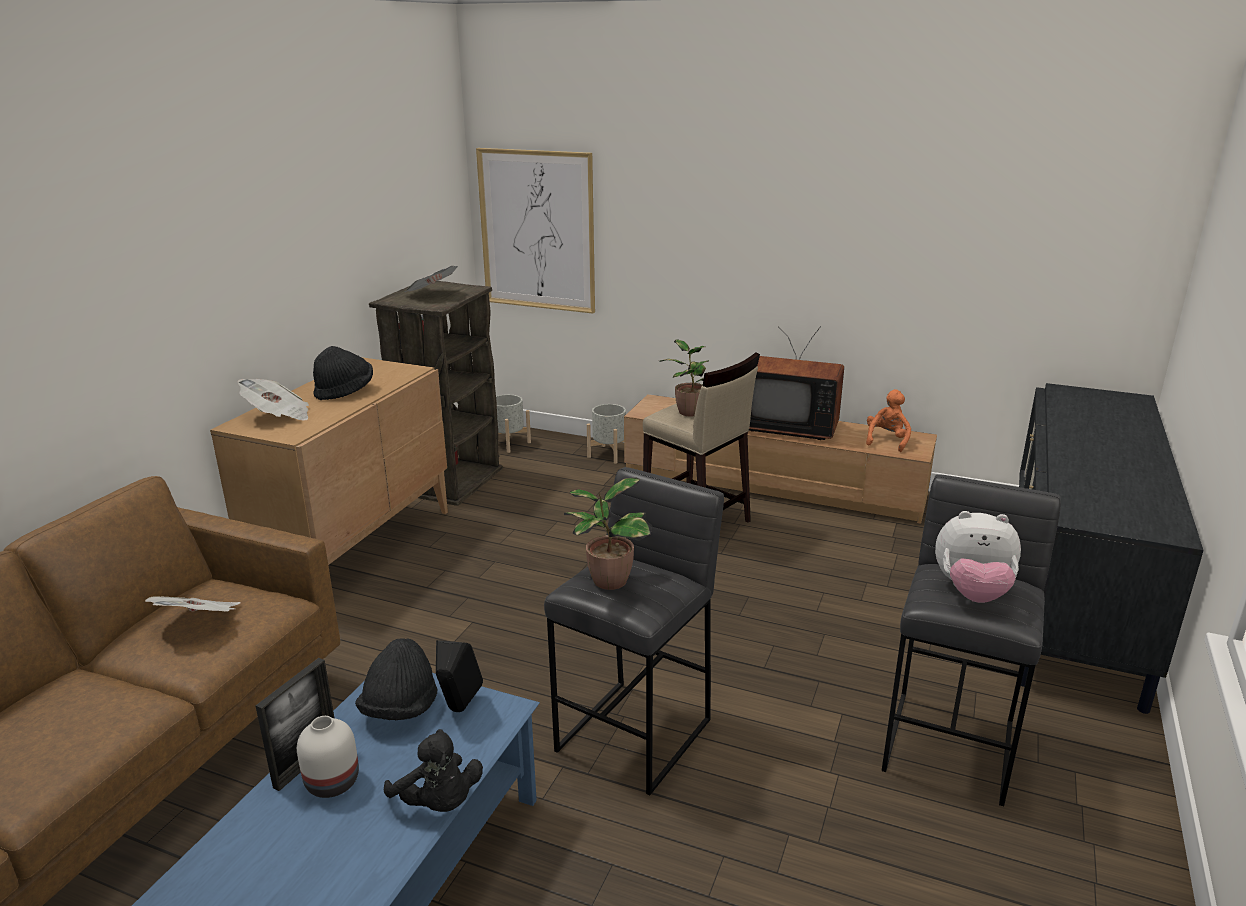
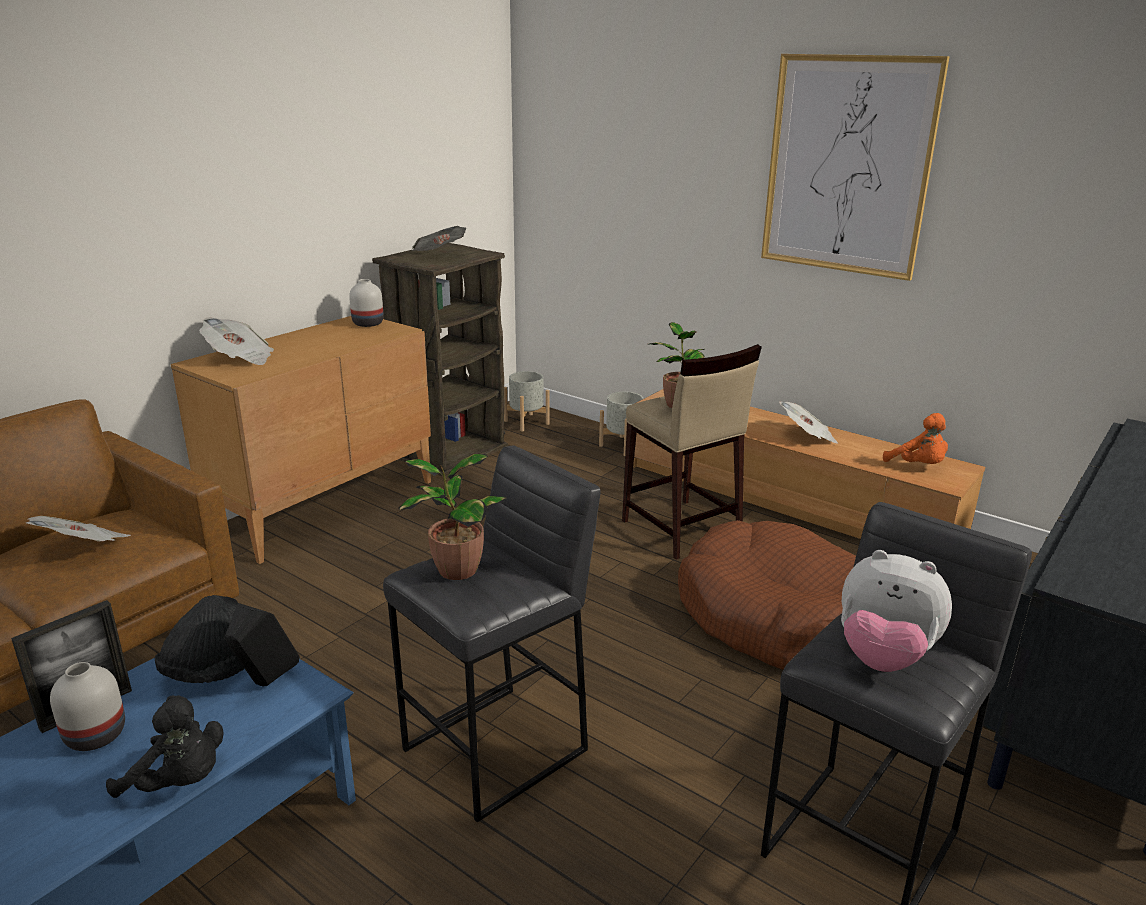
camera: 15 degrees right, 0 degrees up
(345, 391) = (319, 343): black hat -> none
(378, 367) = (369, 324): none -> white vase
(438, 803) = (179, 782): black plush toy -> black plush toy turned 45 degrees counterclockwise
(537, 231) = (573, 201): picture -> picture (847, 166)
(788, 427) = (807, 437): television -> newspaper
(809, 584) = (776, 617): none -> brown dog bed
(887, 440) = (918, 466): orange plush toy -> orange plush toy turned 105 degrees clockwise

